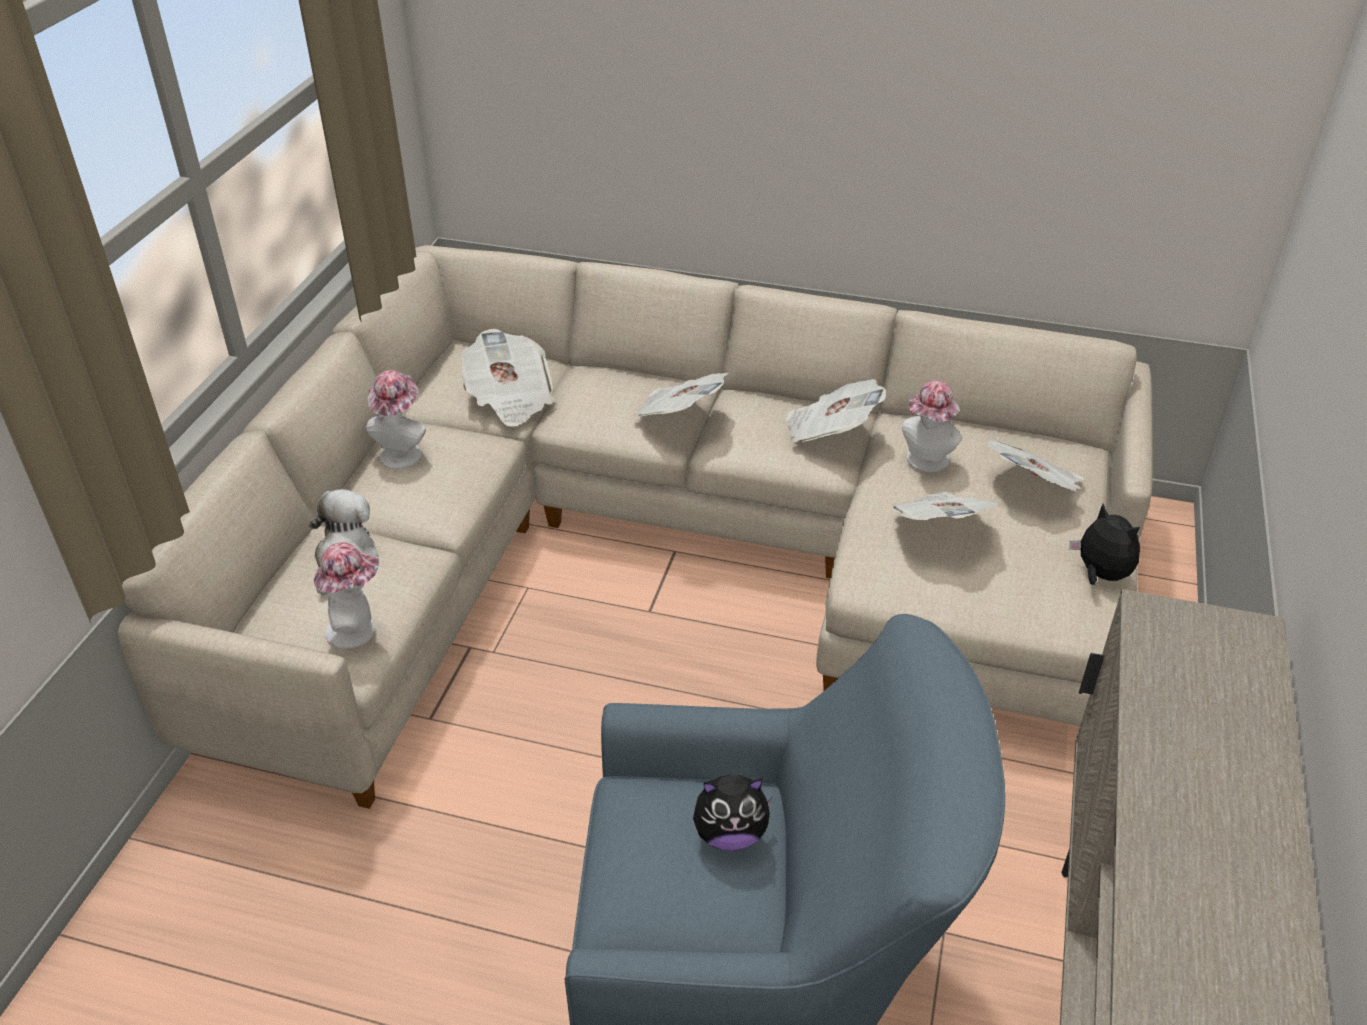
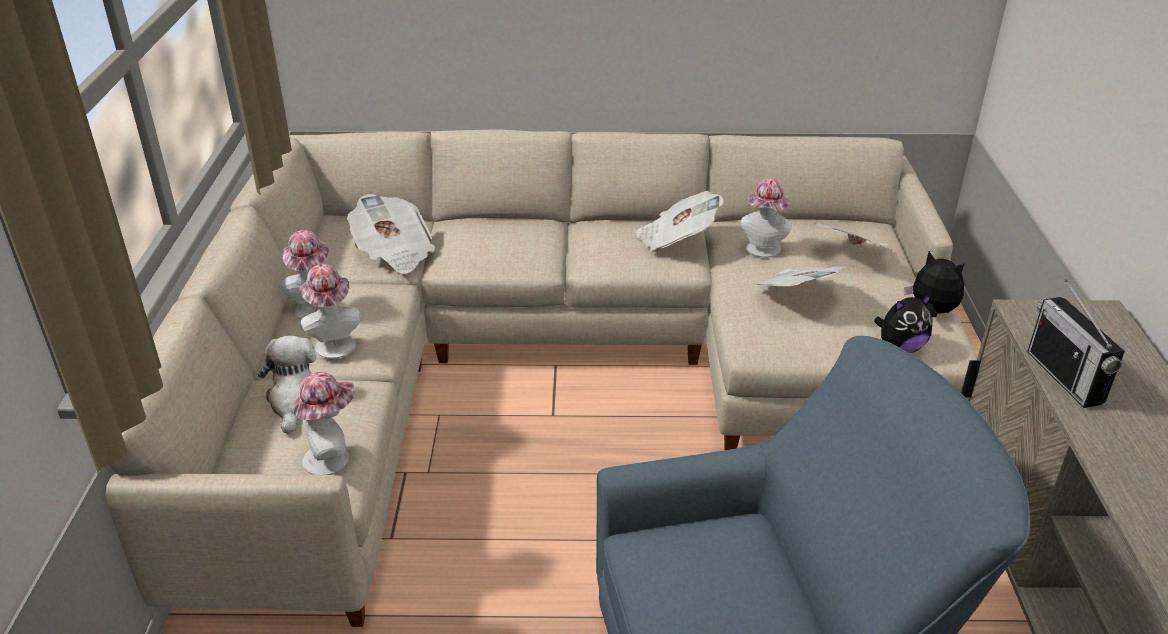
camera: 15 degrees left, 5 degrees down
(407, 498) = (334, 343): none -> hat
(679, 415) = (547, 245): newspaper -> none
(730, 834) = (744, 557): plush toy -> plush toy (900, 348)
(1154, 706) = (1064, 377): none -> radio

